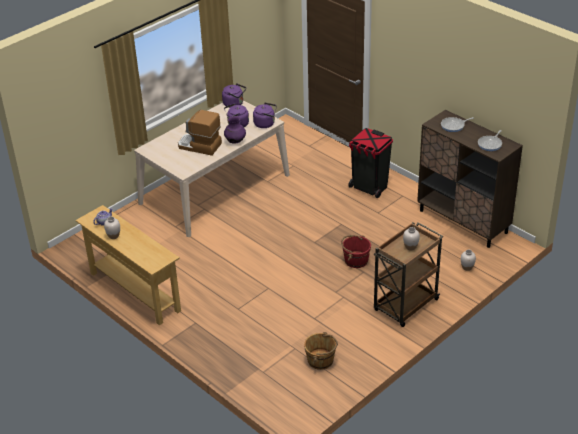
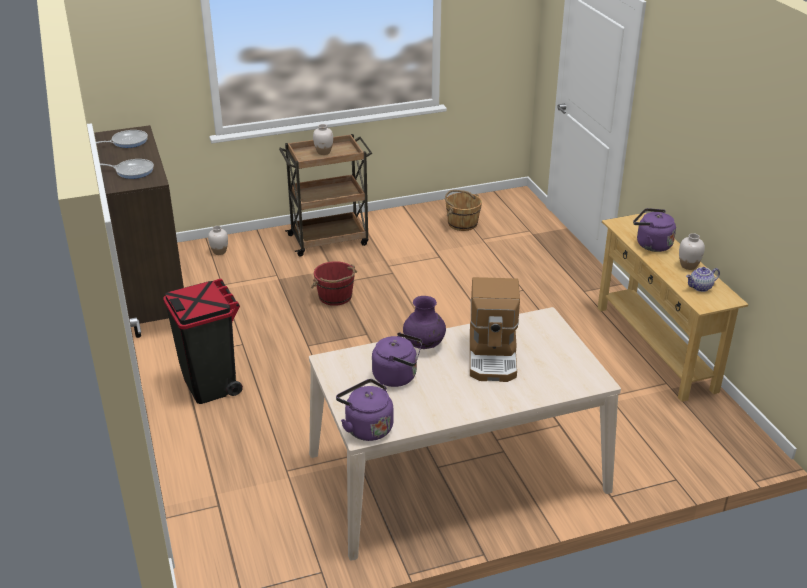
camera: 155 degrees left, 5 degrees down
(199, 146) = (493, 356): coffee machine -> coffee machine turned 45 degrees clockwise
(265, 124) = (344, 361): purple kettle -> purple kettle (651, 245)

